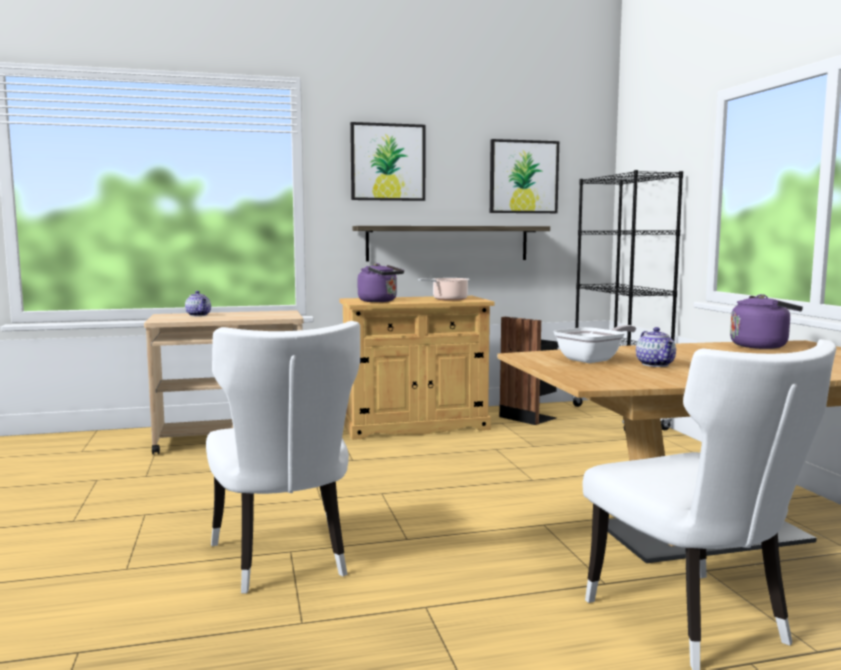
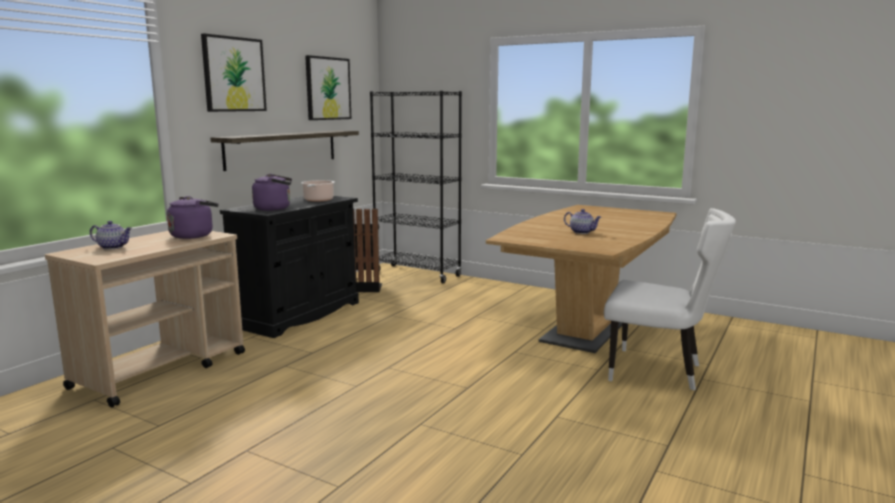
camera: 45 degrees left, 5 degrees up
(284, 560) = (430, 430): white chair -> none
(415, 426) = (298, 314): beige cabinet -> black cabinet
(593, 359) = (546, 234): frying pan -> none
(762, 346) = (577, 211): purple kettle -> purple kettle (194, 235)

